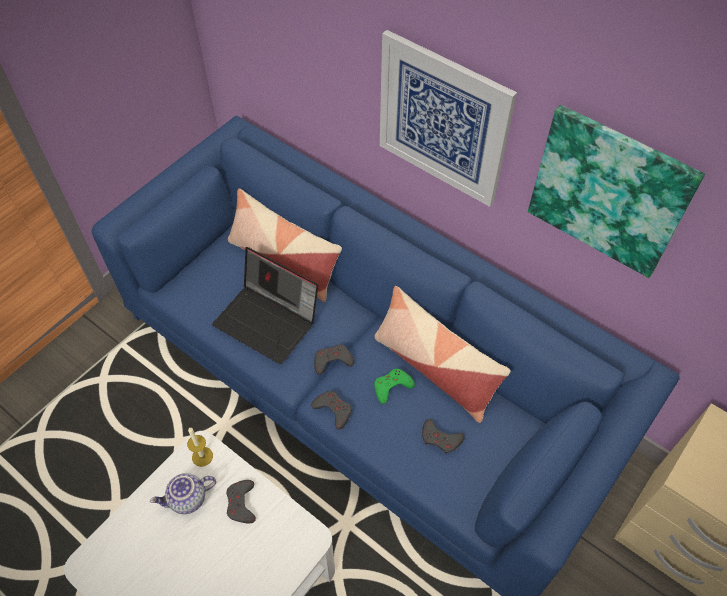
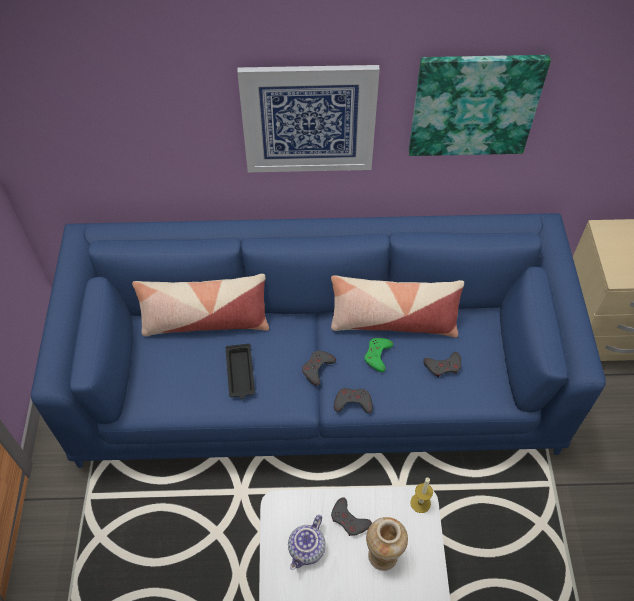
camera: 40 degrees left, 0 degrees up
(202, 456) = (286, 511): candle -> candle (420, 503)
(238, 555) = (383, 555): none -> vase
(268, 321) = (240, 373): laptop -> black tray

